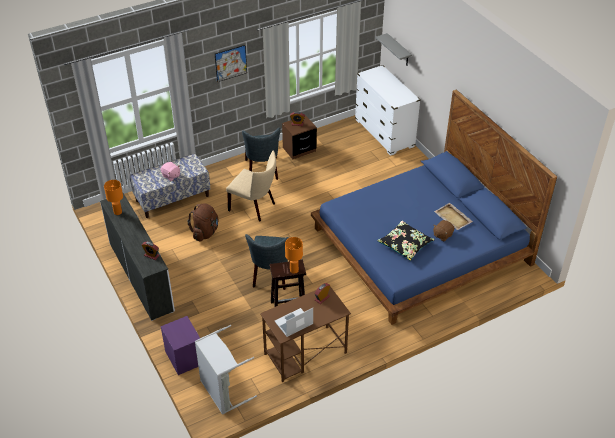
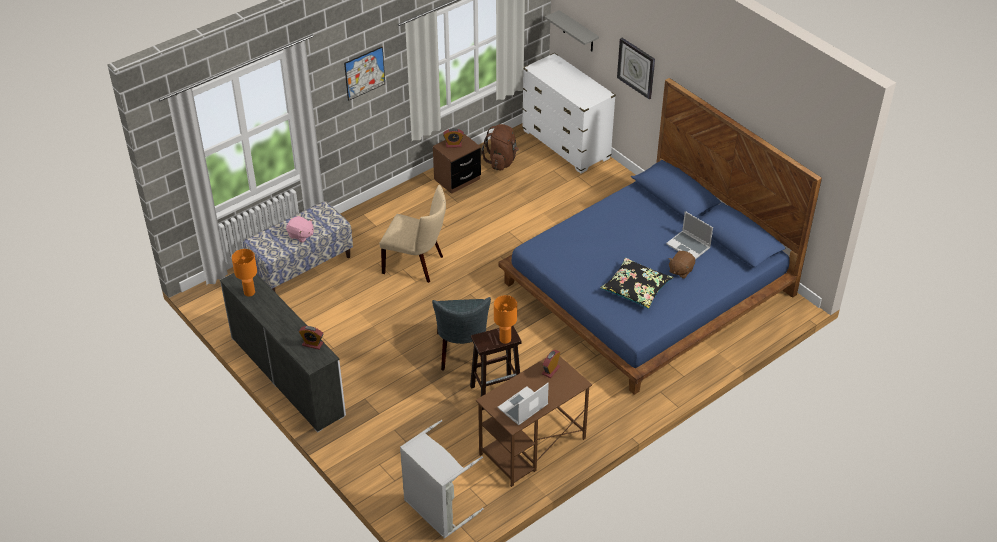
camera: 10 degrees left, 0 degrees up
(184, 357) = (375, 474): purple nightstand -> none
(205, 232) = (359, 306): brown backpack -> brown backpack (501, 161)
(262, 171) = (415, 214): grey chair -> none
(435, 80) = (636, 68): none -> wall clock
(453, 218) = (689, 246): beige tray -> laptop

